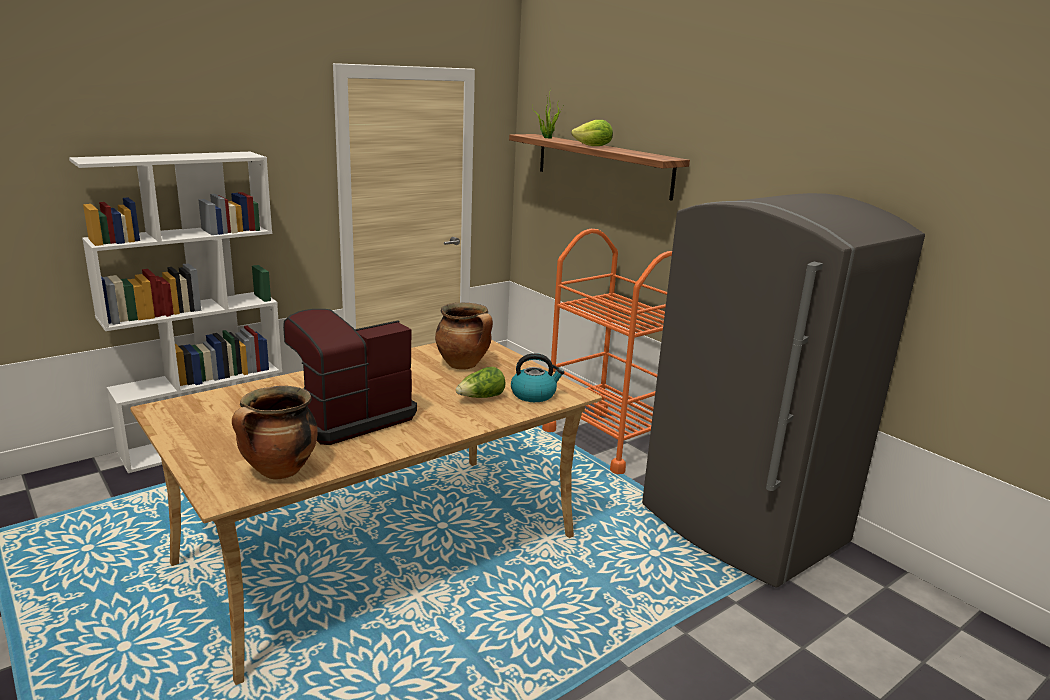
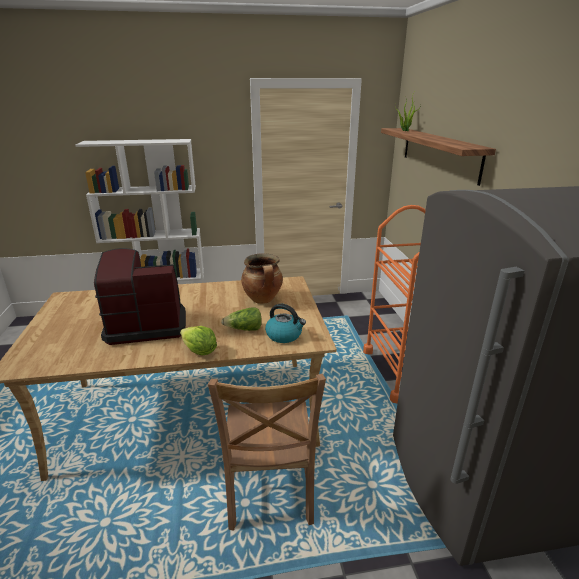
camera: 30 degrees right, 5 degrees up
(279, 472) = (60, 358): cooking pot -> none
(556, 595) = (269, 493): none -> brown chair
(593, 146) = (427, 137): lettuce -> lettuce (199, 352)

